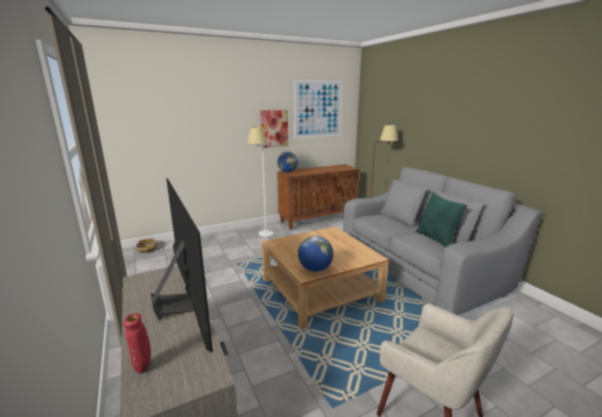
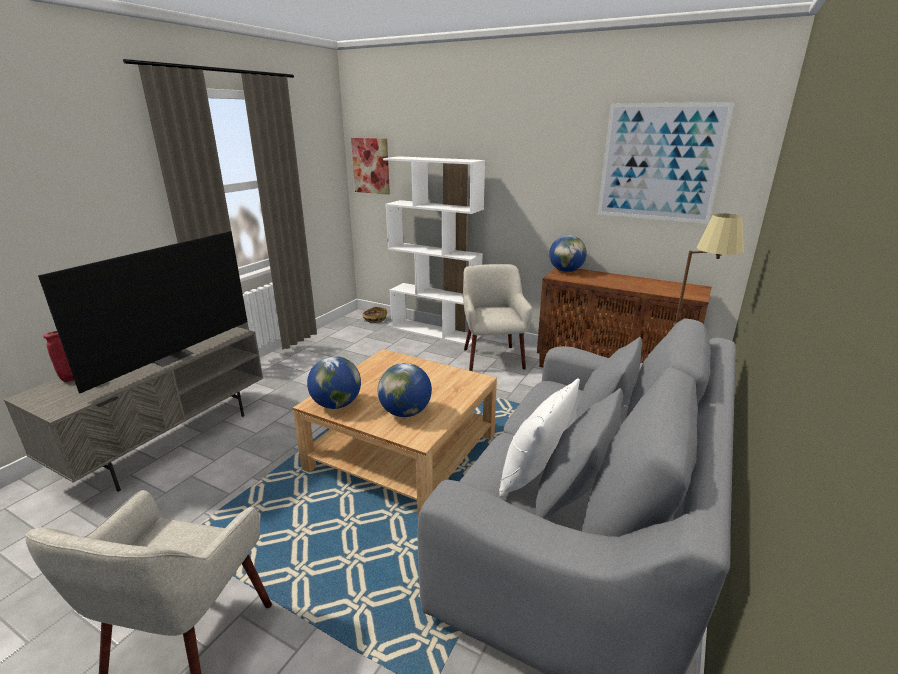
camera: 55 degrees right, 5 degrees up
(206, 238) = (435, 332): none -> white bookcase
(264, 236) = (492, 358): white floor lamp -> beige armchair
(274, 128) = (561, 192): picture -> picture (371, 166)
(346, 254) = (405, 412): none -> globe
(435, 239) = (533, 474): green pillow -> white pillow

